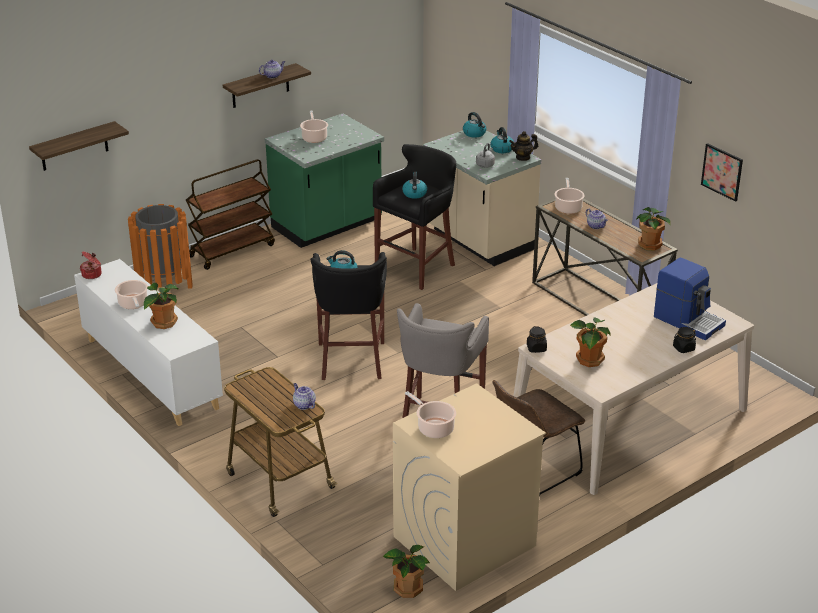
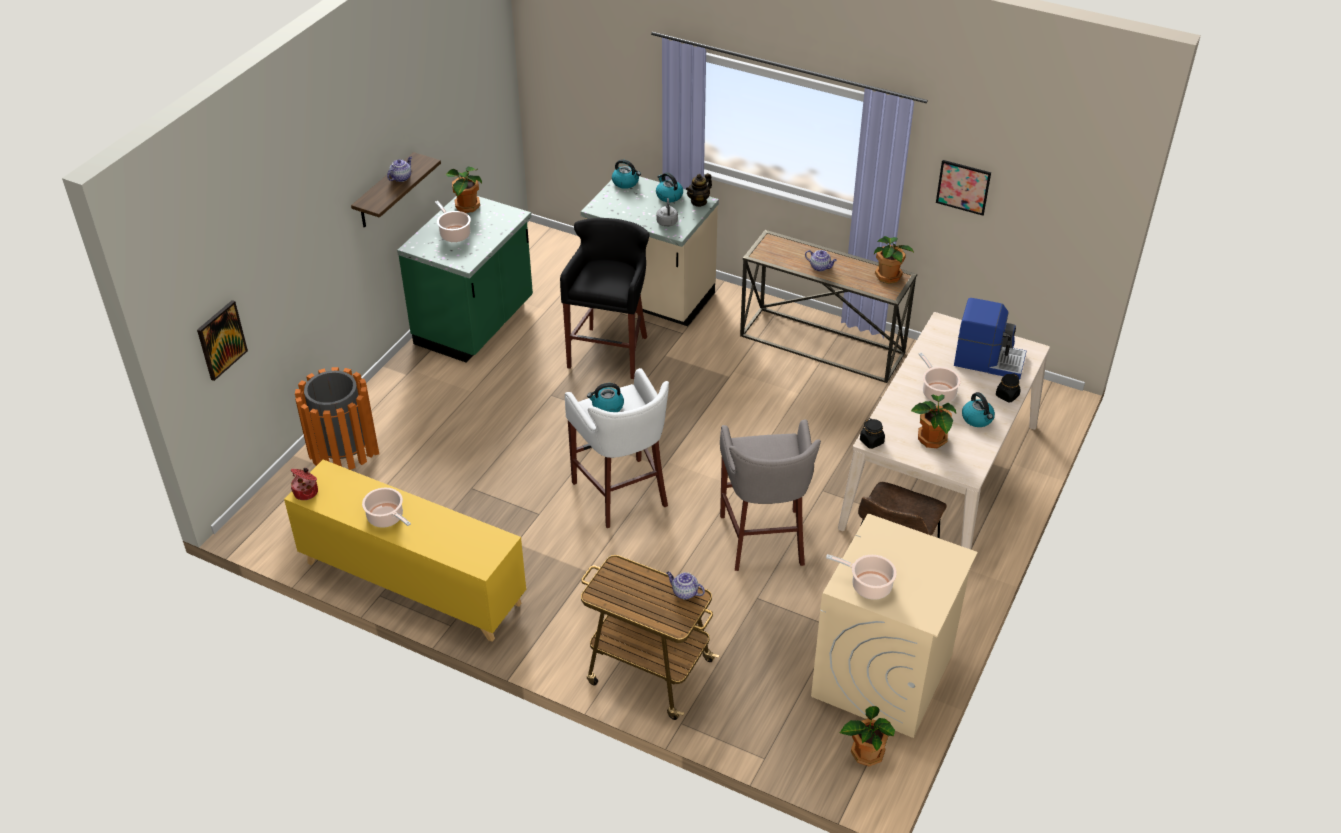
camera: 25 degrees left, 10 degrees up
(74, 147) = (221, 340): shelf -> picture
(151, 373) = (412, 583): white cabinet -> yellow cabinet
(163, 323) = (440, 532): potted plant -> potted plant (466, 207)
(232, 250) = (390, 388): brown cart -> none
(351, 362) = (622, 495): black stool -> white stool
(414, 194) = (607, 277): kettle -> kettle (977, 419)
(568, 207) = (776, 251): cooking pot -> cooking pot (937, 392)

